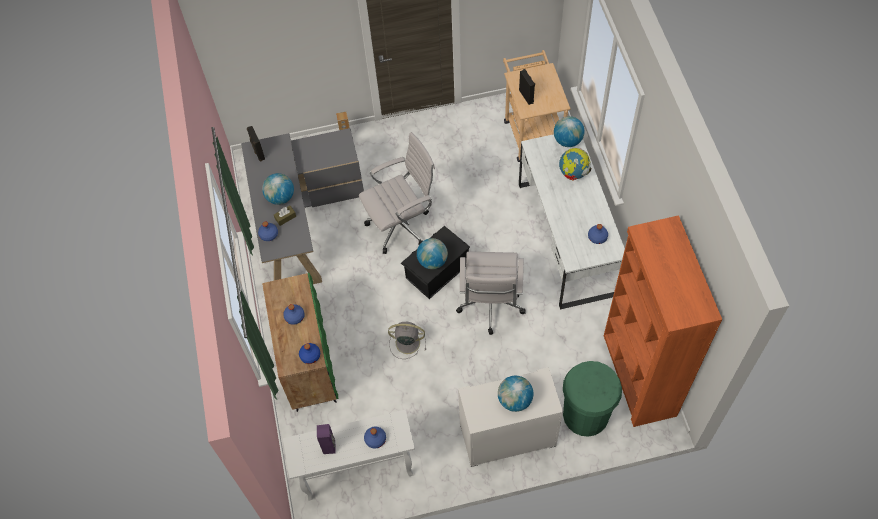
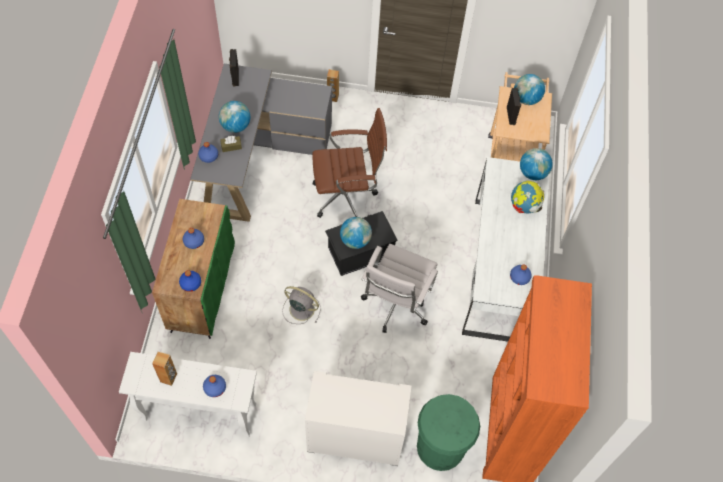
camera: 15 degrees right, 0 degrees up
(329, 447) = (169, 378): purple speaker -> brown speaker
(402, 225) = (347, 197): white office chair -> brown office chair
(514, 400) = (363, 404): globe -> globe (526, 99)

